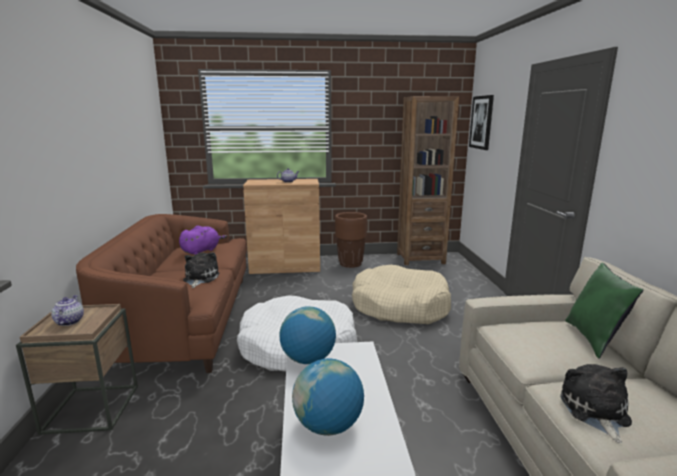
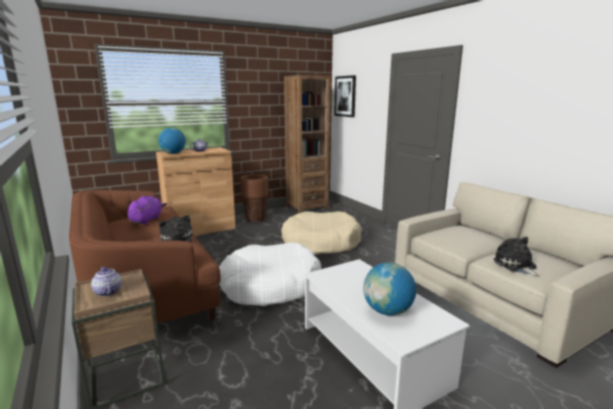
camera: 25 degrees left, 0 degrees up
(308, 359) = (329, 279): globe -> globe (173, 153)
(594, 339) = (481, 231): green pillow -> none

